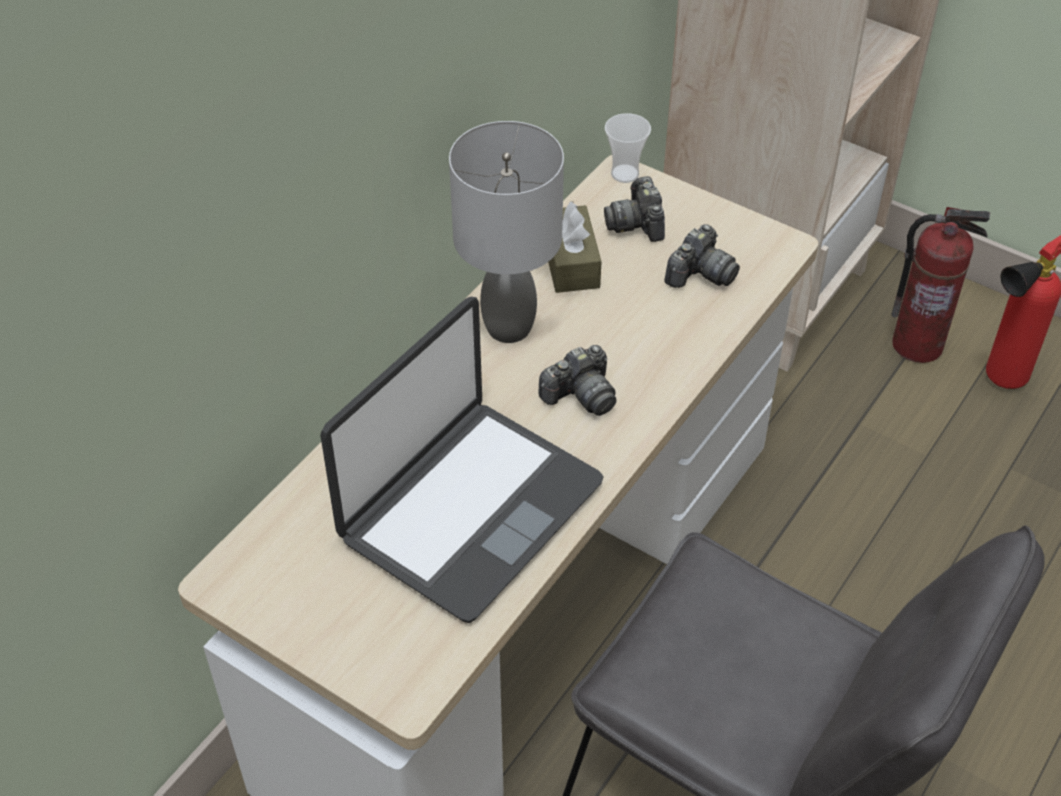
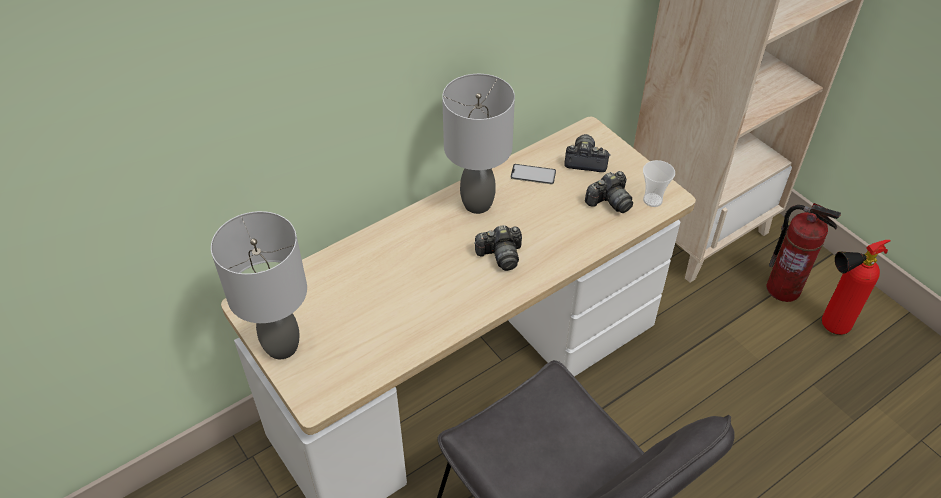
camera: 20 degrees right, 0 degrees up
(311, 630) = (281, 347): none -> grey table lamp
(469, 509) = (402, 304): laptop -> none
(570, 262) = (533, 174): brown tissue box -> phone
(625, 174) = (592, 130): cup -> cup (652, 200)
(637, 223) = (585, 161): camera -> camera turned 90 degrees clockwise

